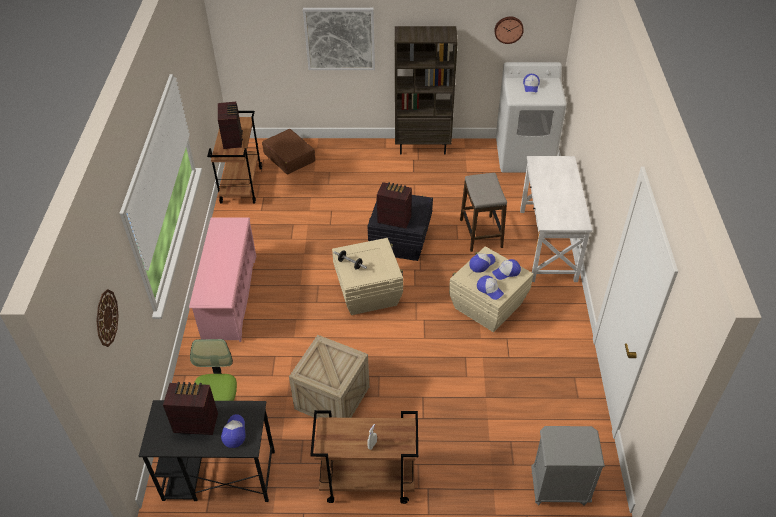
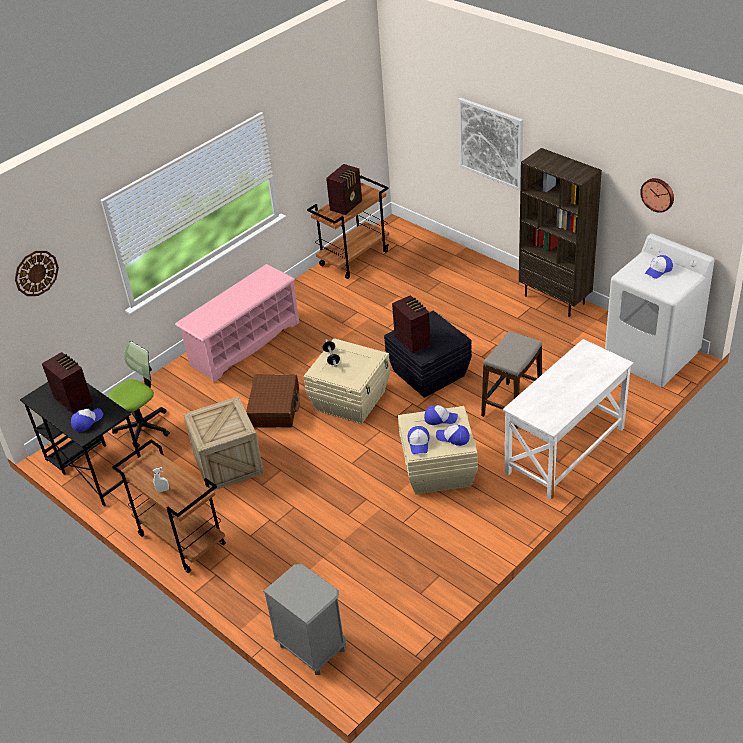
camera: 45 degrees right, 5 degrees down
(289, 157) = (421, 253): brown suitcase -> brown suitcase (274, 408)

